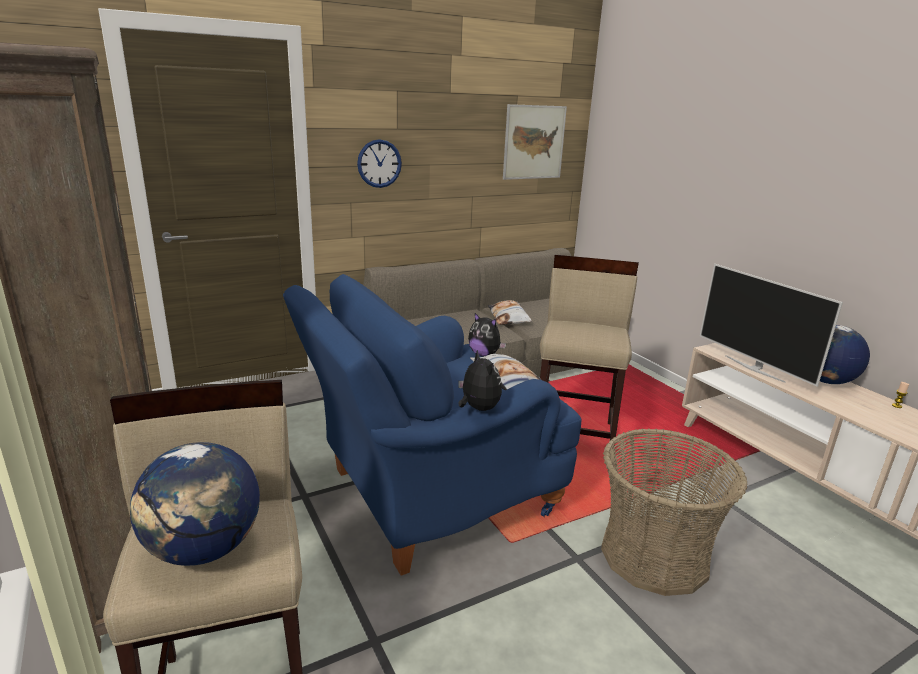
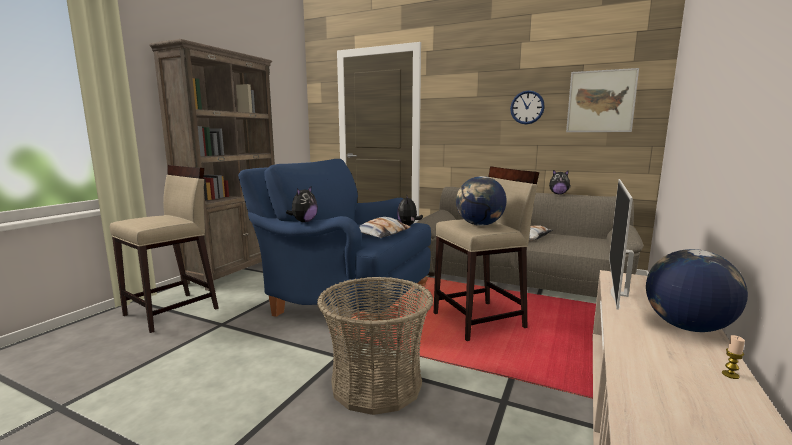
camera: 55 degrees right, 10 degrees down
(204, 549) = (147, 219): globe -> globe (479, 225)
(379, 163) = (463, 119): wall clock -> wall clock (527, 107)
(503, 256) = (558, 194): none -> plush toy

